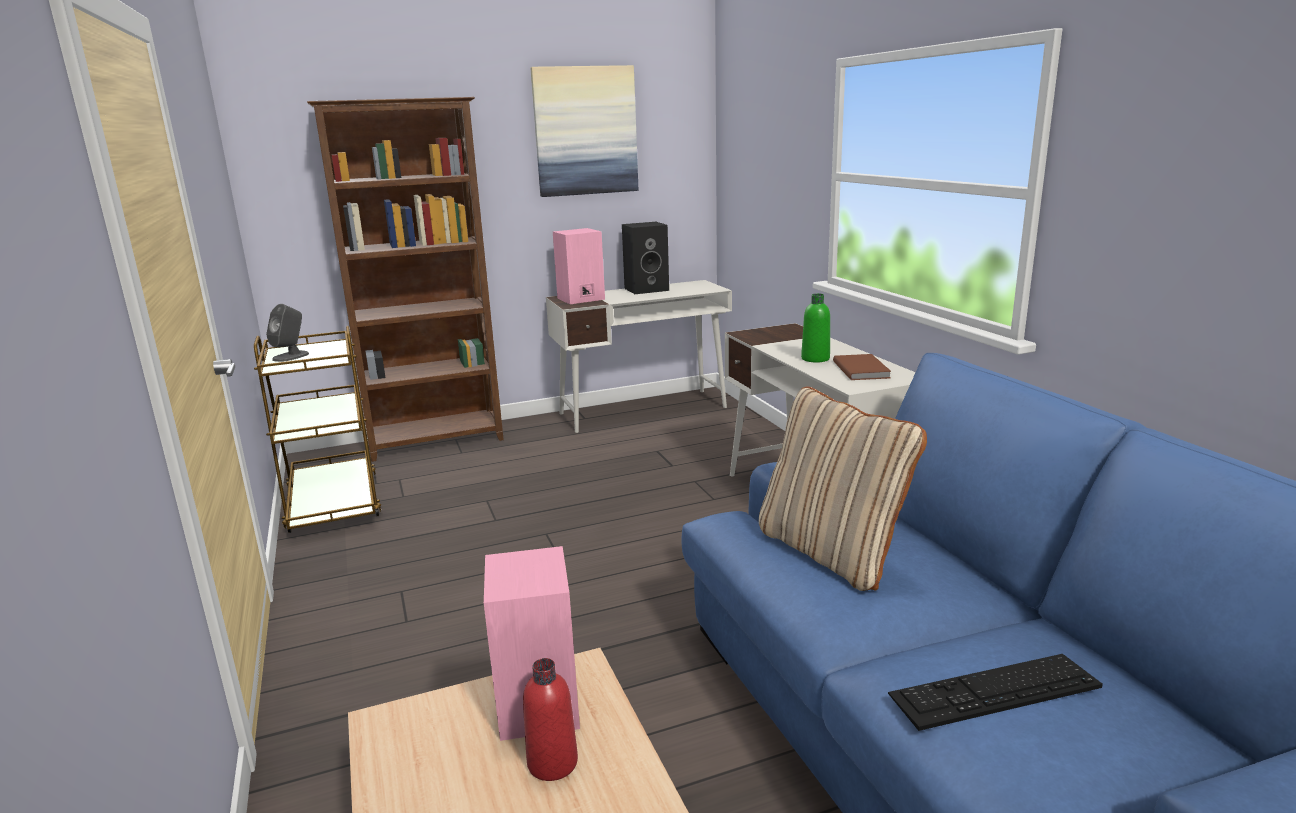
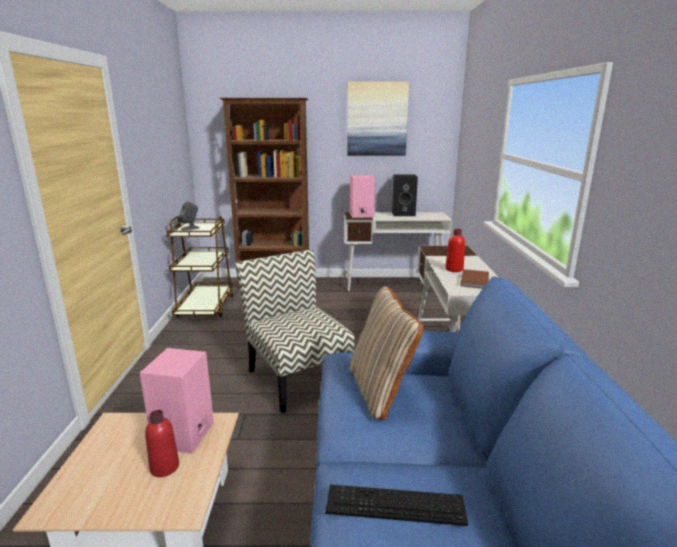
camera: 20 degrees right, 0 degrees up
(596, 585) = (297, 378): none -> chair
(815, 359) = (454, 269): green bottle -> red bottle

